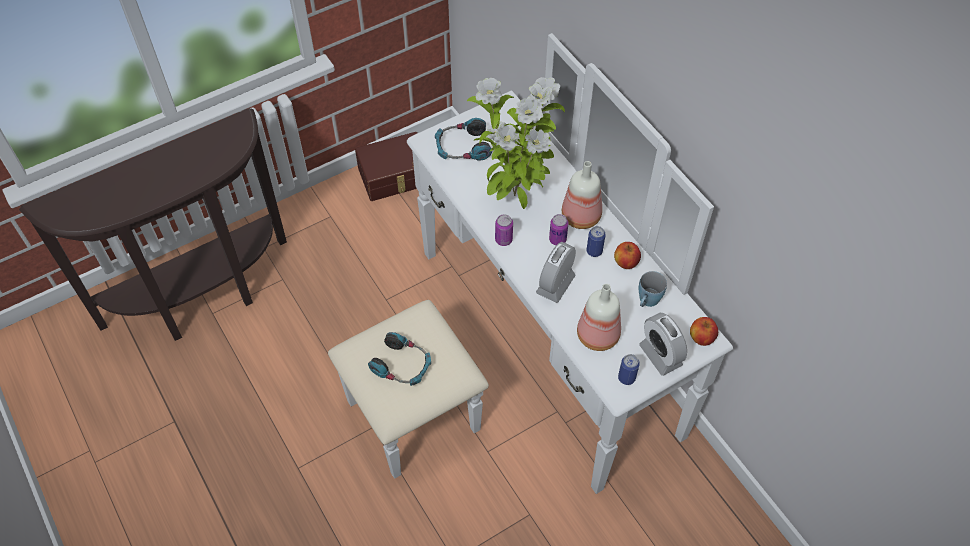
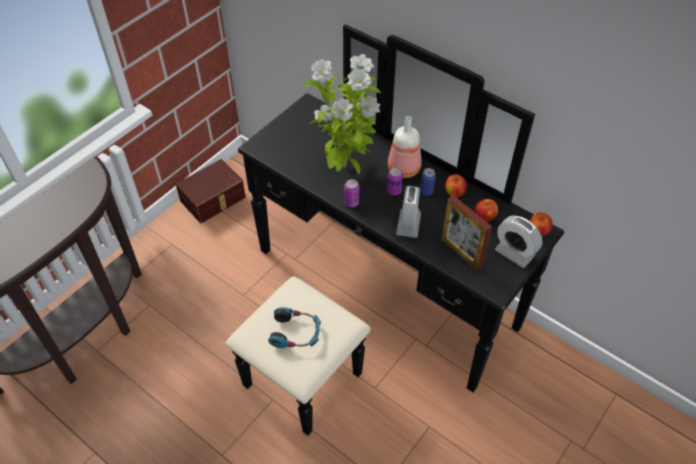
camera: 20 degrees left, 5 degrees down
(462, 147) = (287, 143): headphones -> none
(519, 358) = (369, 308): white dresser -> black dresser
(599, 336) = (461, 253): bottle -> picture frame
(626, 378) = (497, 278): can -> none
(647, 302) = (484, 217): blue mug -> apple

